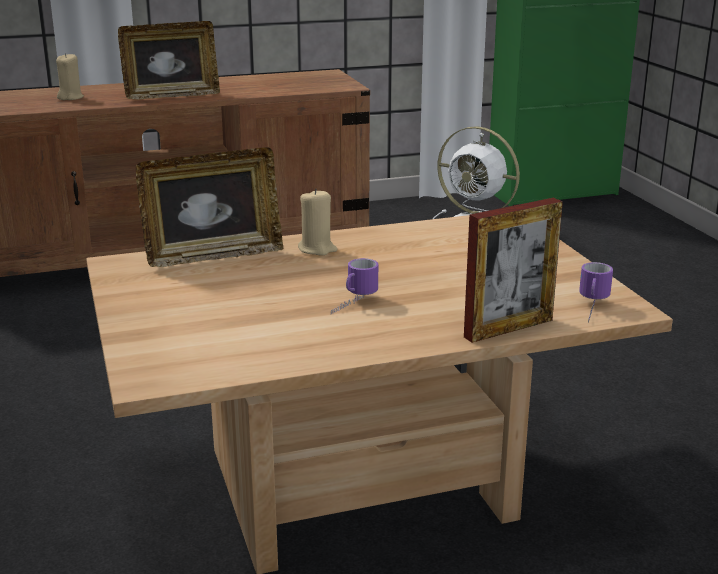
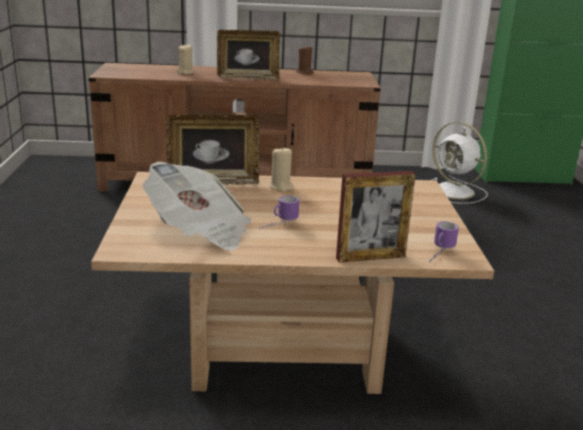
camera: 15 degrees right, 0 degrees up
(246, 332) = (199, 231): none -> newspaper
(248, 79) = (304, 72): none -> brown candle

